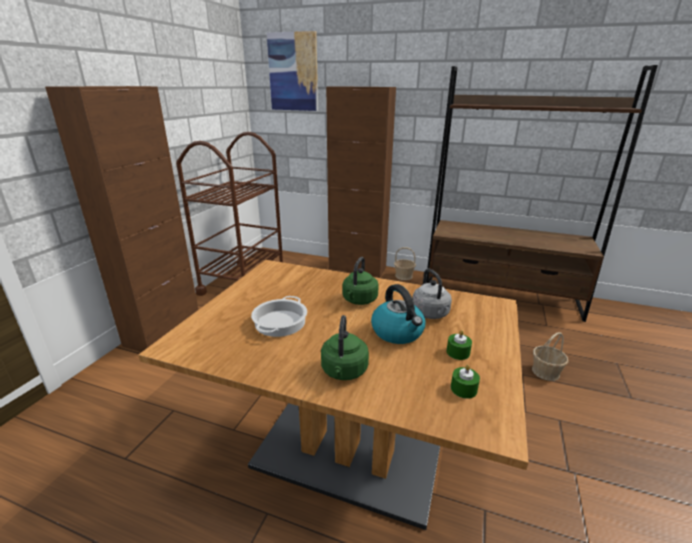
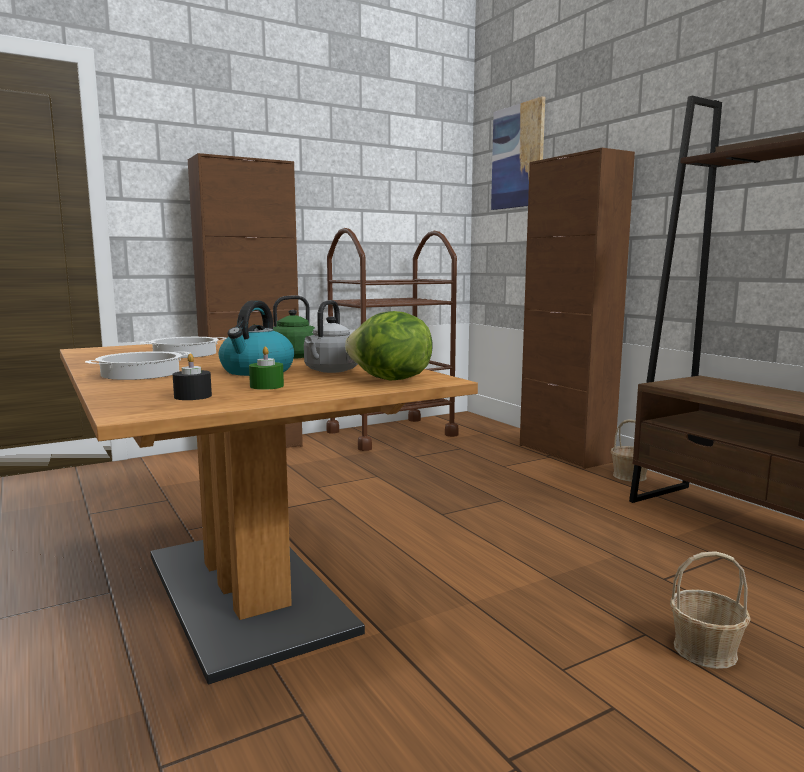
camera: 40 degrees right, 15 degrees down
(344, 371) = (140, 374): green kettle -> cooking pot
(463, 389) = (193, 396): green candle -> black candle
(485, 314) = (390, 380): none -> lettuce

